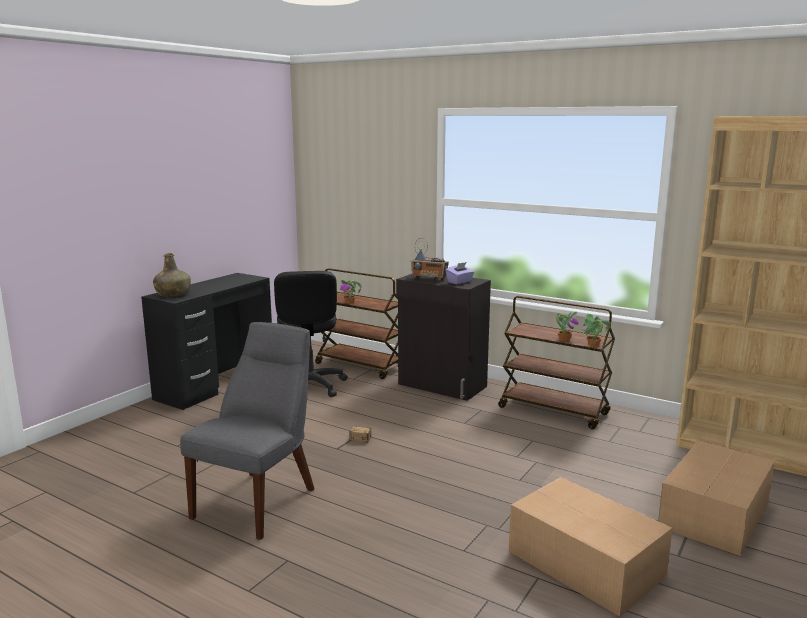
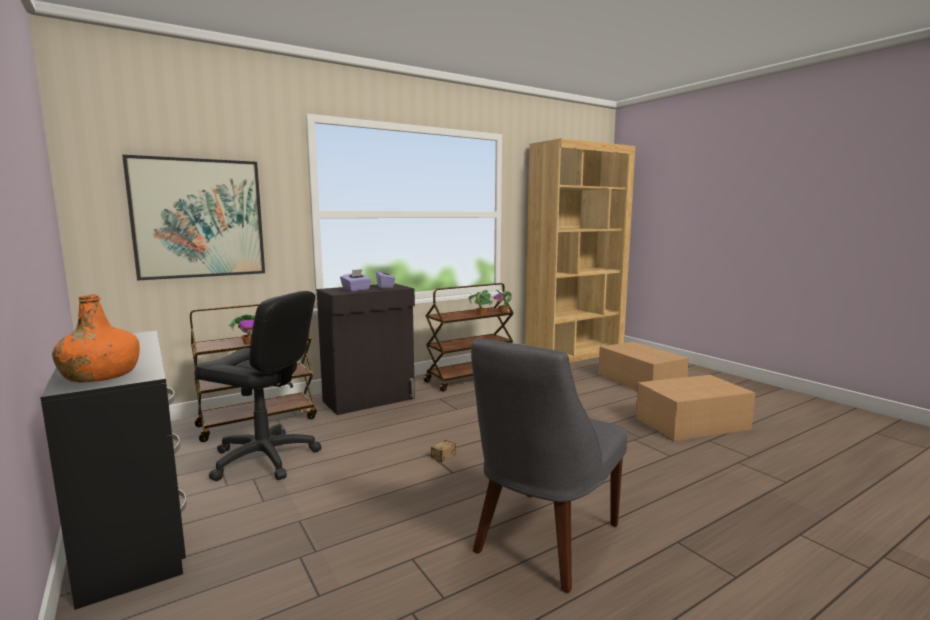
camera: 65 degrees left, 5 degrees down
(173, 294) = (101, 376): green bottle -> orange bottle
(259, 500) = (543, 541): grey chair -> grey chair turned 105 degrees counterclockwise
(360, 199) = (198, 218): none -> picture
(429, 279) = (356, 290): radio -> purple tissue box

